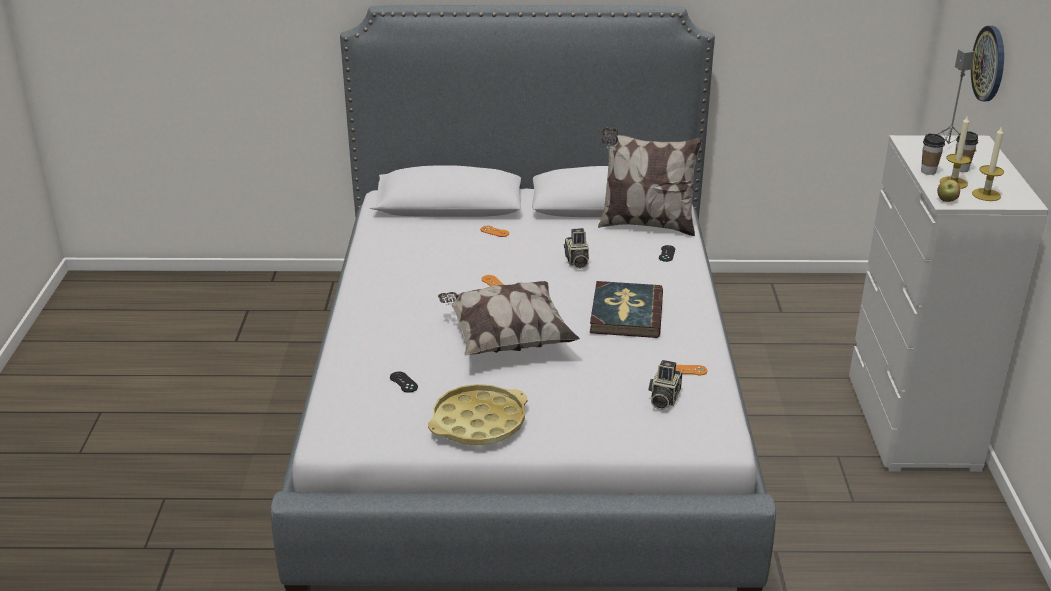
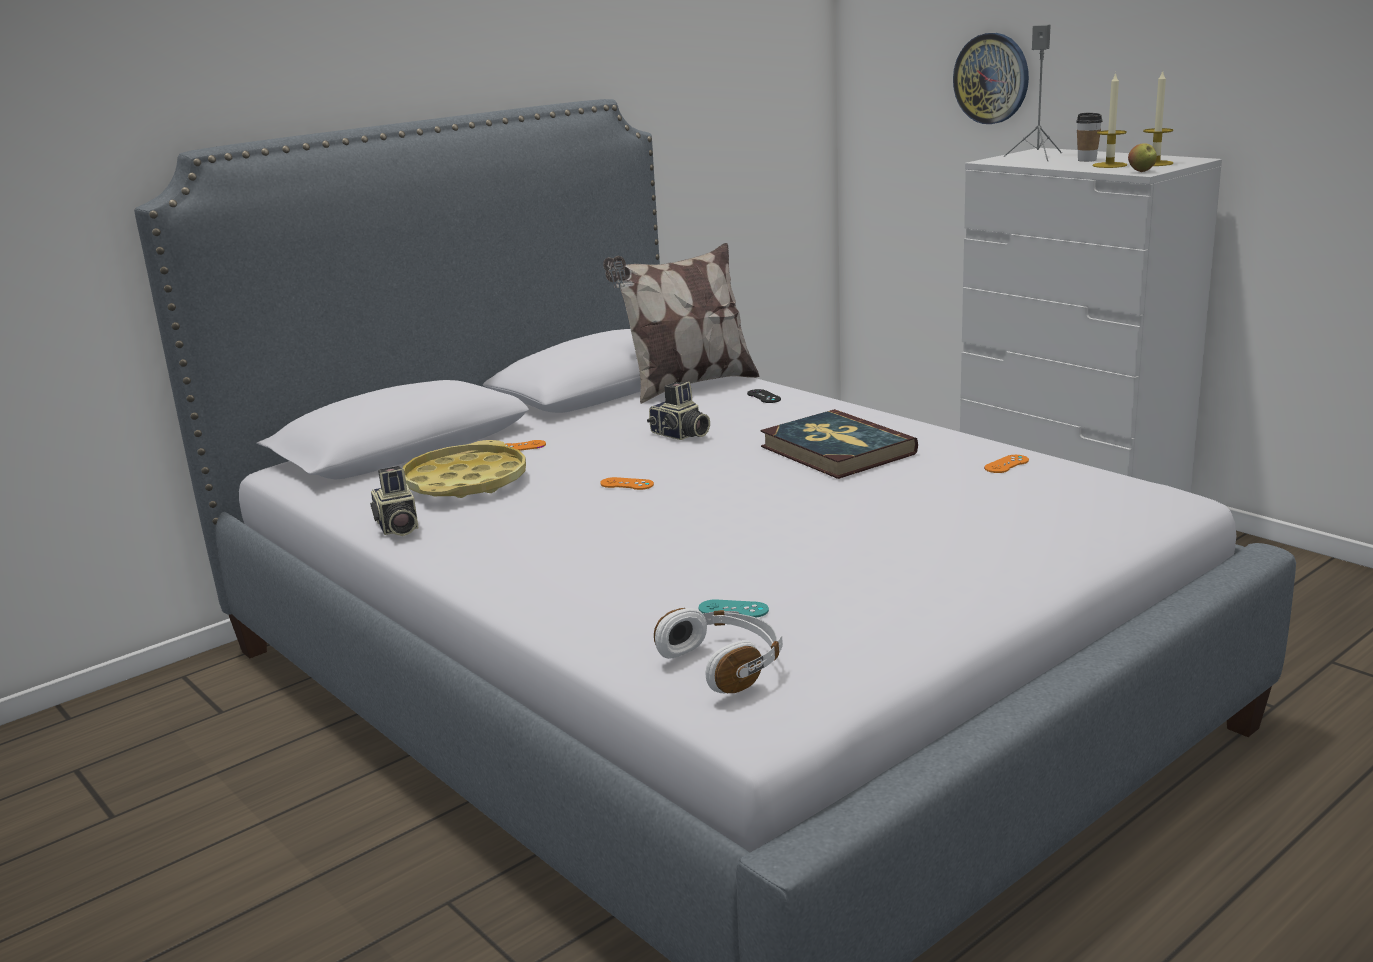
camera: 40 degrees left, 10 degrees down
(356, 407) = (724, 664): none -> white headphones
(403, 382) = (733, 609): black game controller -> turquoise game controller
(478, 422) = (912, 602): yellow tray -> yellow tray (465, 482)
(506, 339) = (758, 521): pillow -> none
(663, 398) = (1041, 493): camera -> camera (396, 527)
(928, 171) = (1069, 166): cup -> none

